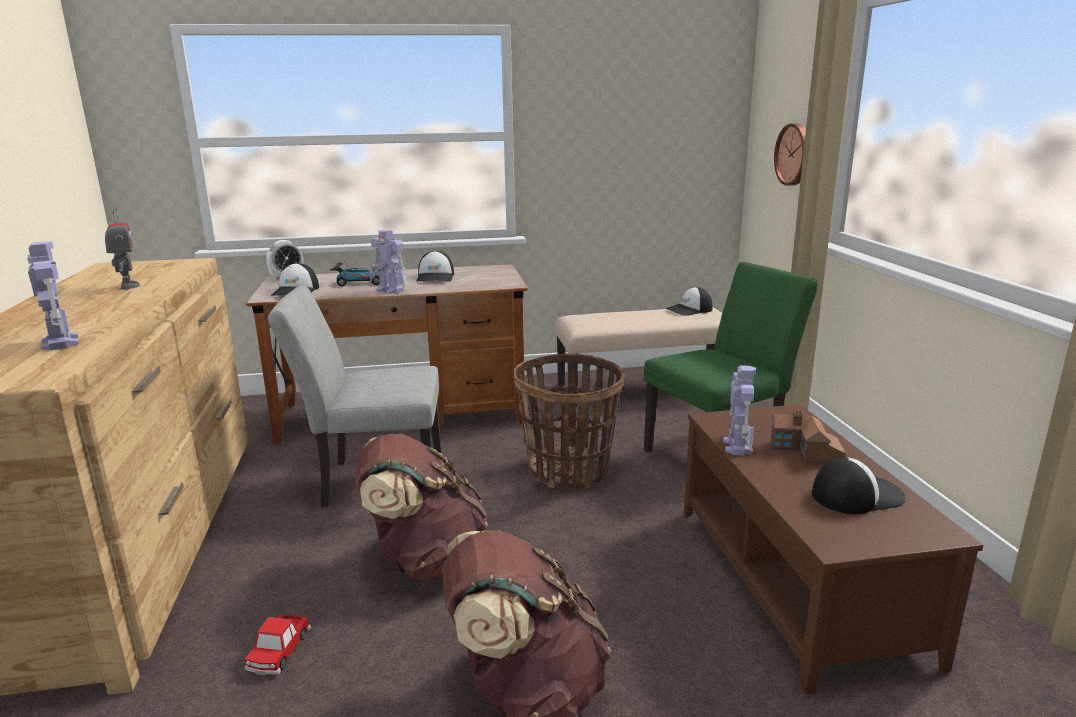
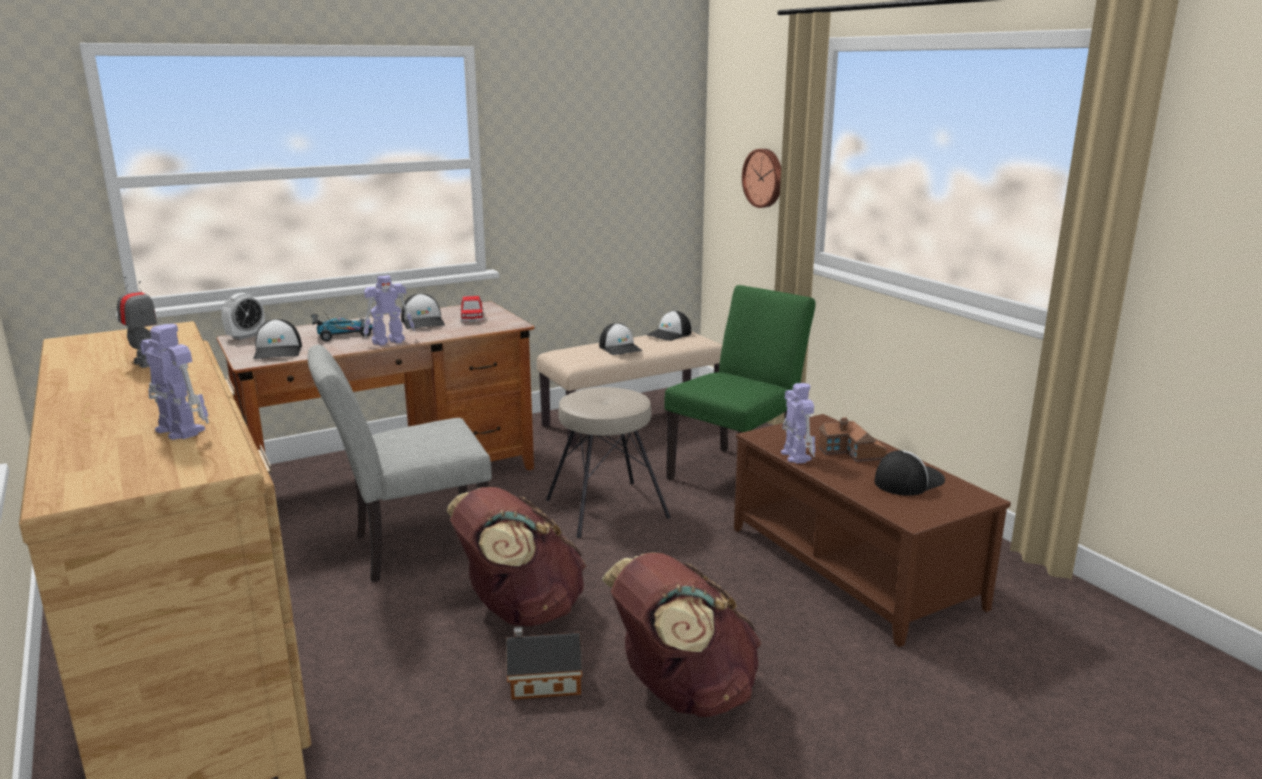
camera: 20 degrees left, 0 degrees up
(279, 651) = (432, 714): toy car -> toy car (472, 317)
(390, 290) = (389, 341): toy robot -> toy robot turned 45 degrees counterclockwise
(397, 641) = (542, 682): none -> toy house
(568, 470) = (606, 508): basket -> beige stool
(632, 318) = (620, 348): none -> cap

